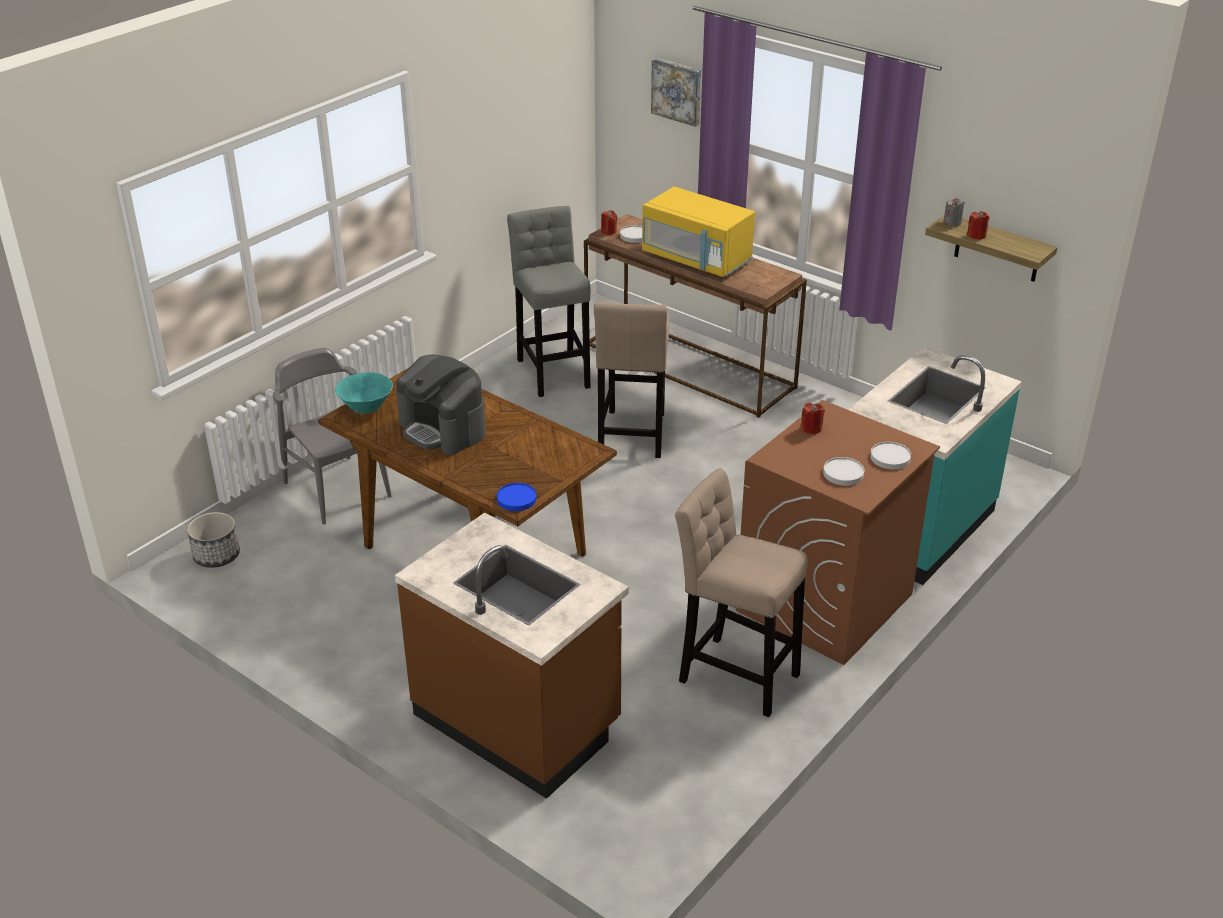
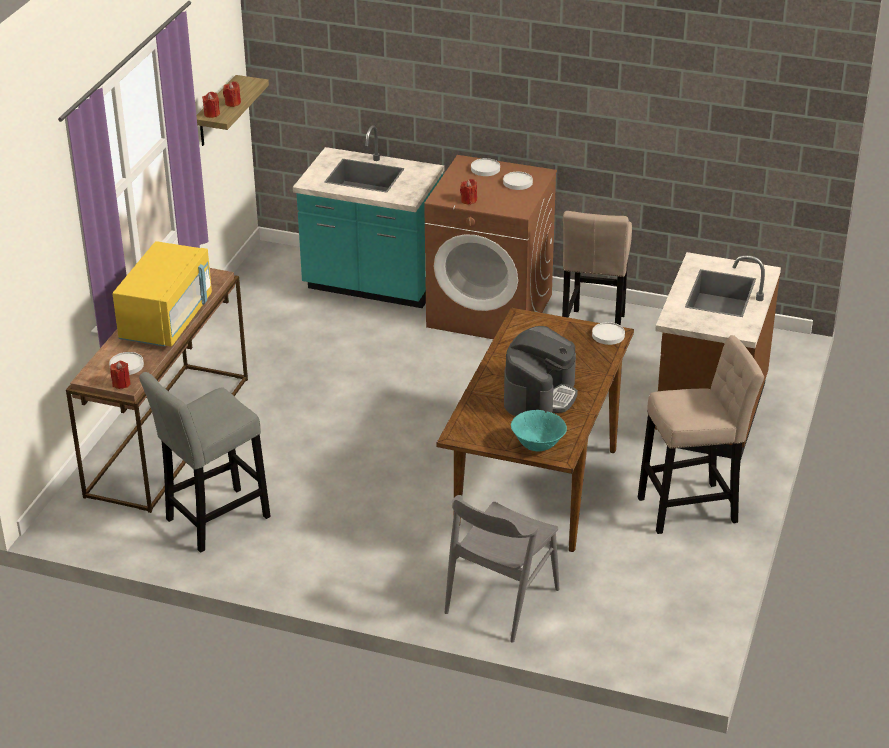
camera: 110 degrees left, 0 degrees up
(216, 556) = (647, 641): planter -> none
(516, 499) = (608, 335): blue plate -> white plate
(632, 437) = (315, 442): beige stool -> beige stool (693, 508)
(677, 91) = (40, 227): picture -> none
(952, 222) = (212, 114): grey candle -> red candle

